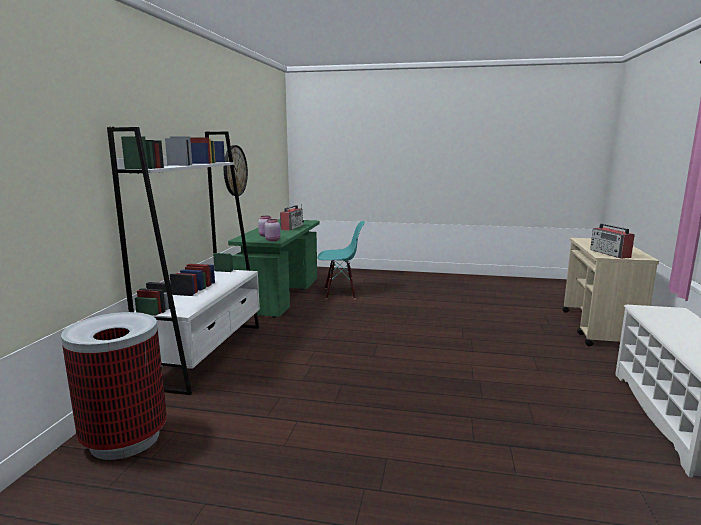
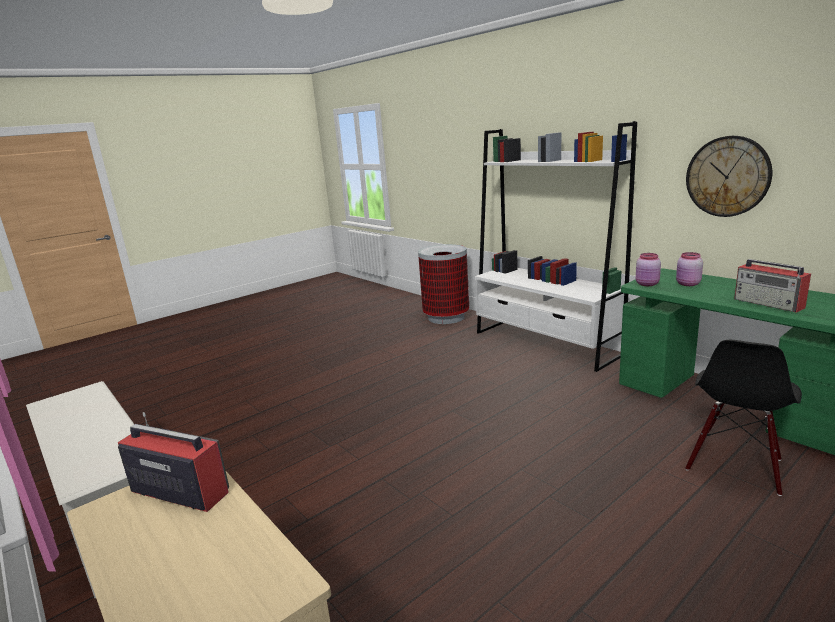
camera: 130 degrees right, 5 degrees up
(340, 293) = (735, 466): turquoise chair -> black chair

